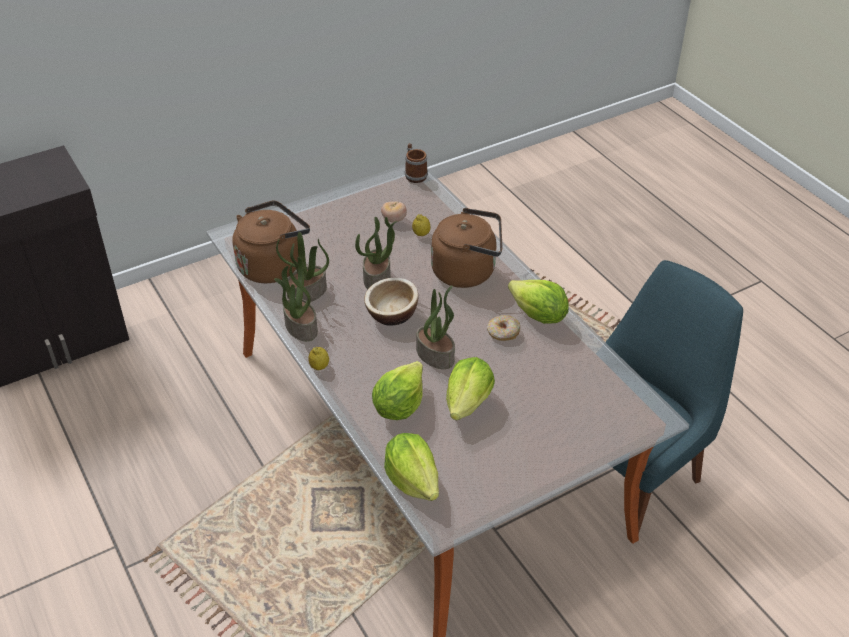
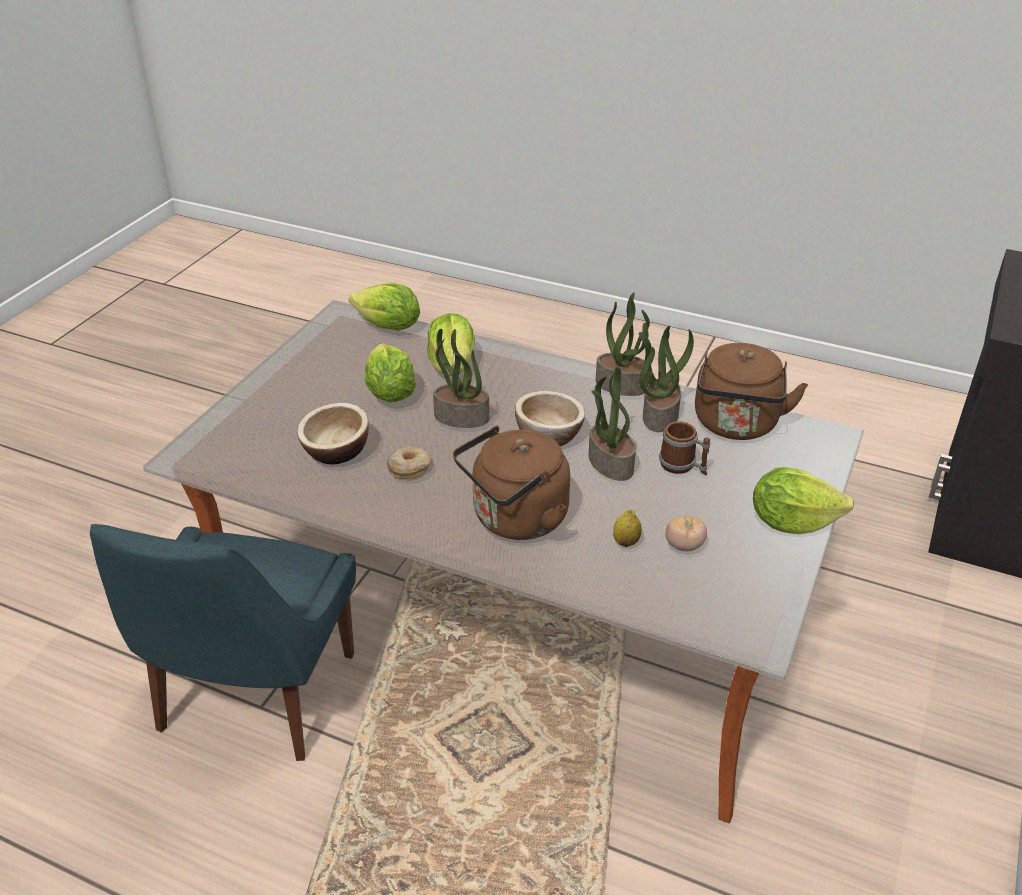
camera: 145 degrees right, 5 degrees down
(319, 367) = (560, 363): lemon -> none
(414, 174) = (751, 638): mug -> mug (683, 466)
(538, 316) = (382, 504): lettuce -> lettuce (791, 522)
(542, 369) = (336, 450): none -> bowl

